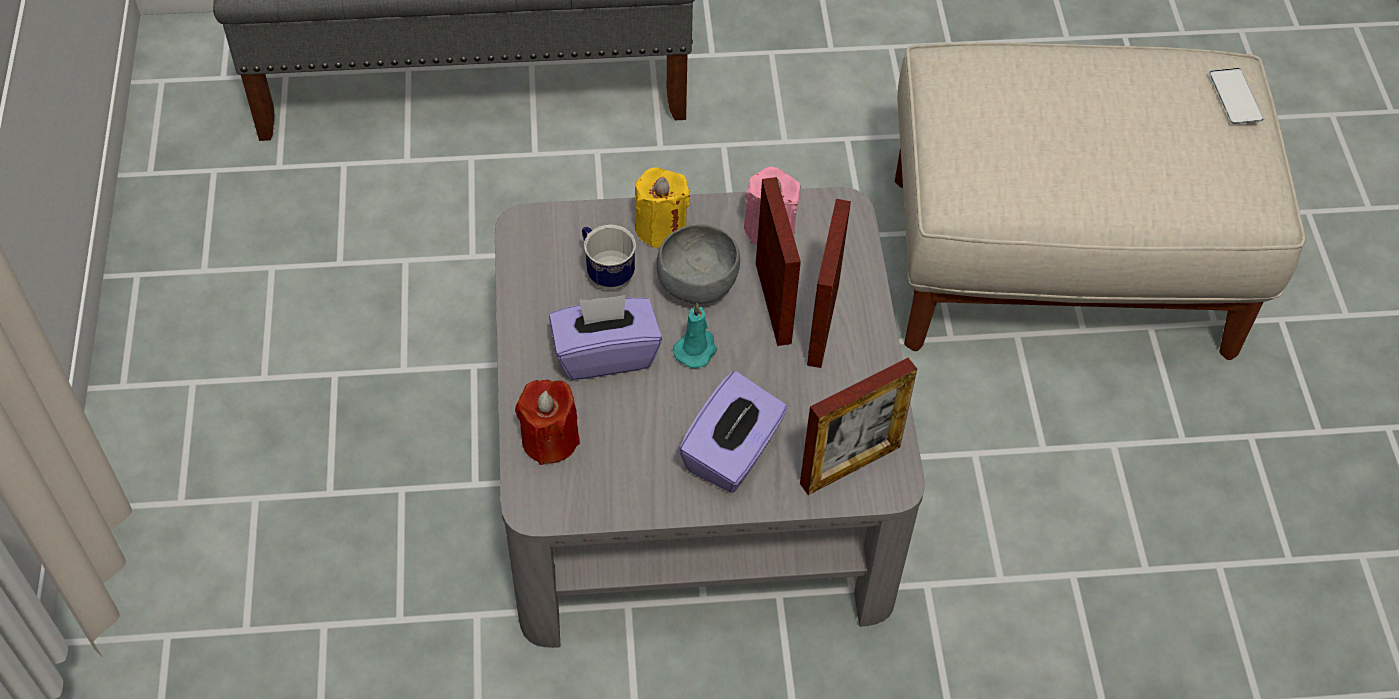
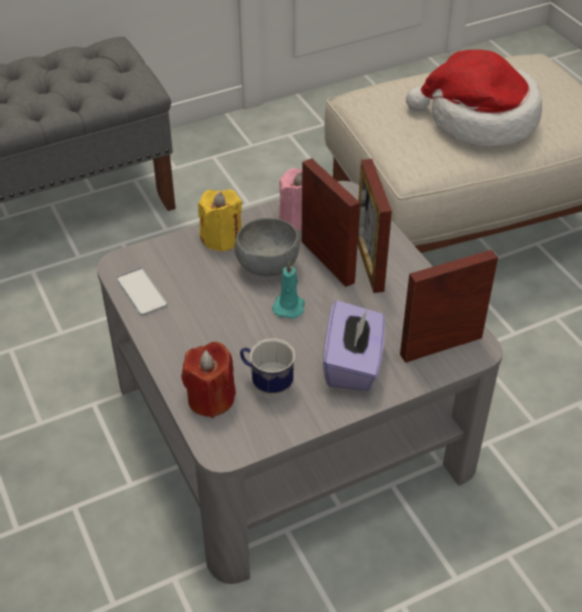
camera: 20 degrees left, 10 degrees down
(605, 272) = (196, 277): mug -> mug (267, 383)
(605, 353) = (223, 328): purple tissue box -> none
(850, 465) = (441, 346): picture frame -> picture frame turned 150 degrees counterclockwise
(1085, 151) = (479, 120): none -> hat
(1235, 96) = (549, 70): phone -> phone (141, 292)

